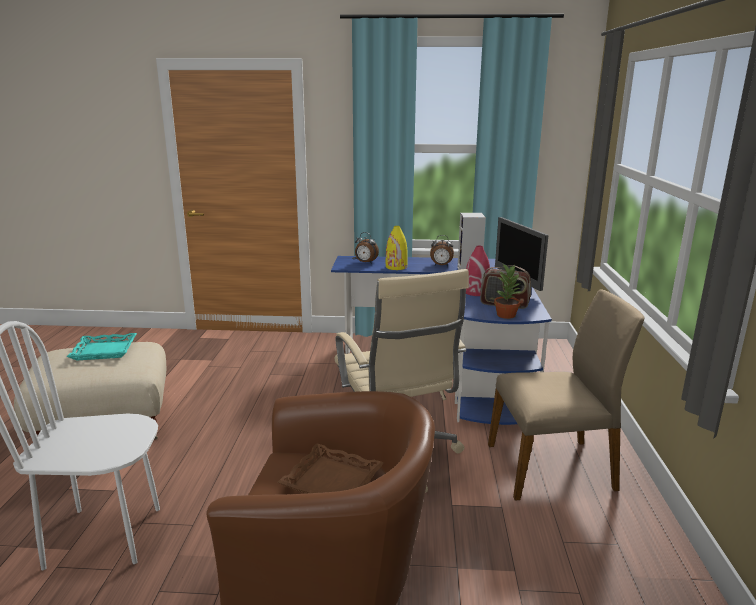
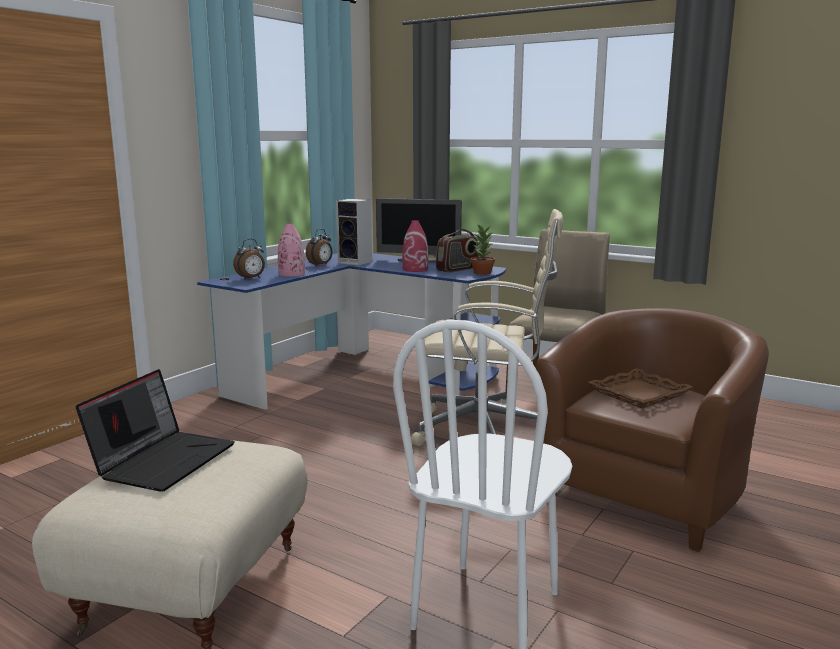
camera: 60 degrees left, 5 degrees down
(104, 350) = (163, 459): turquoise tray -> laptop
(396, 267) = (292, 274): yellow vase -> pink vase

